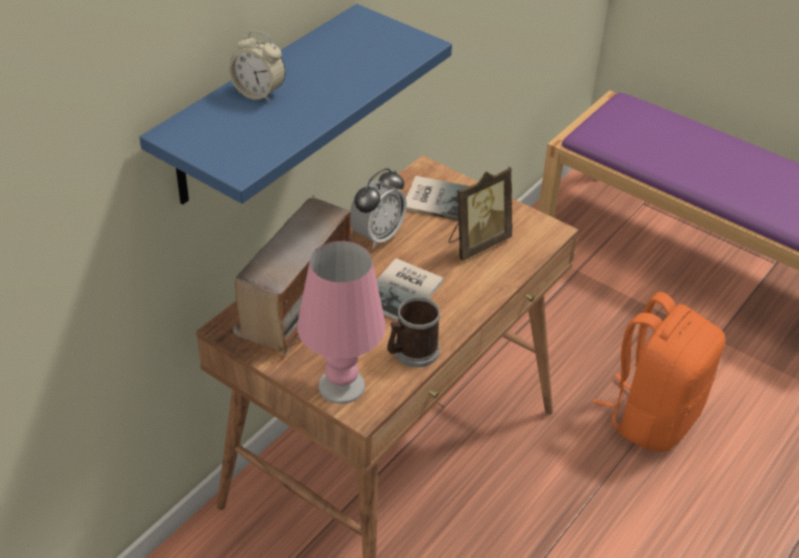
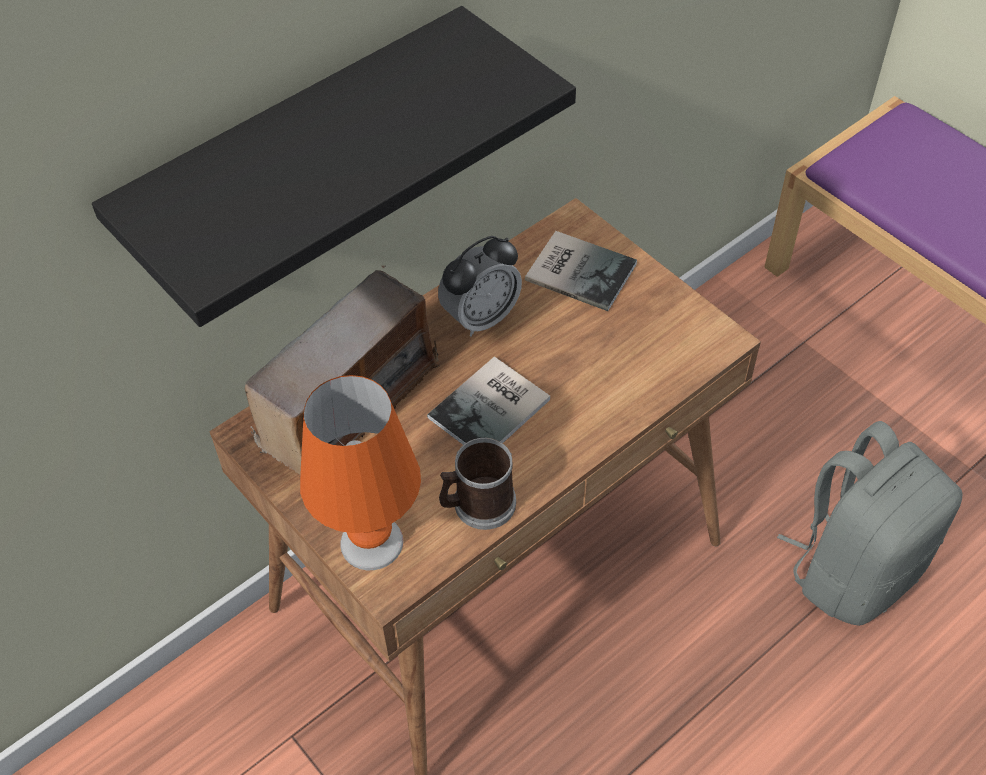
camera: 15 degrees right, 10 degrees up
(258, 93) = (274, 147): alarm clock -> none
(259, 107) = (298, 151): blue shelf -> black shelf
(342, 385) = (372, 542): pink table lamp -> orange table lamp
(477, 243) = (612, 345): picture frame -> none
(653, 416) = (854, 569): orange backpack -> grey backpack

